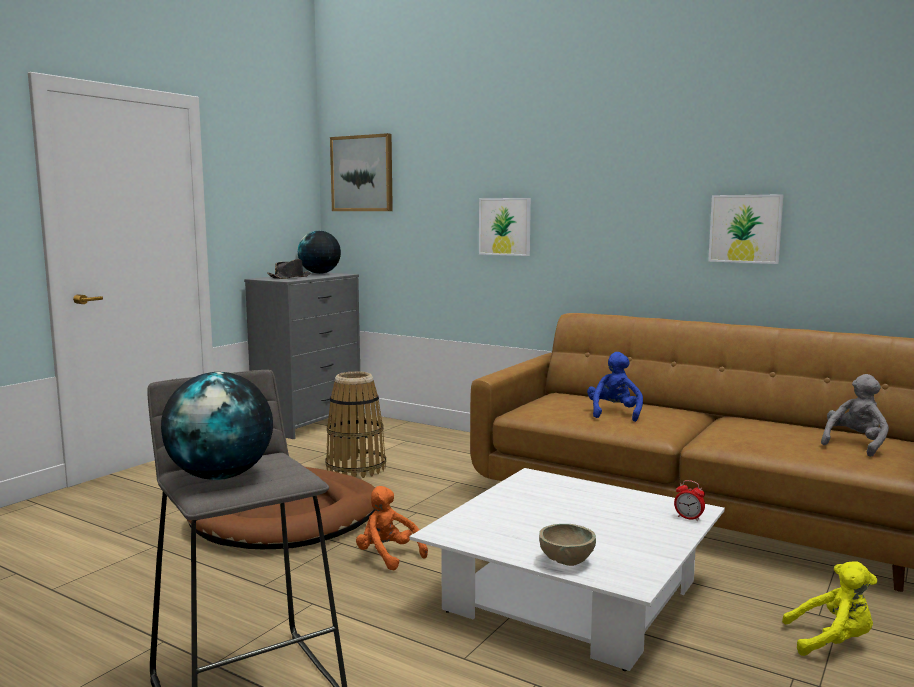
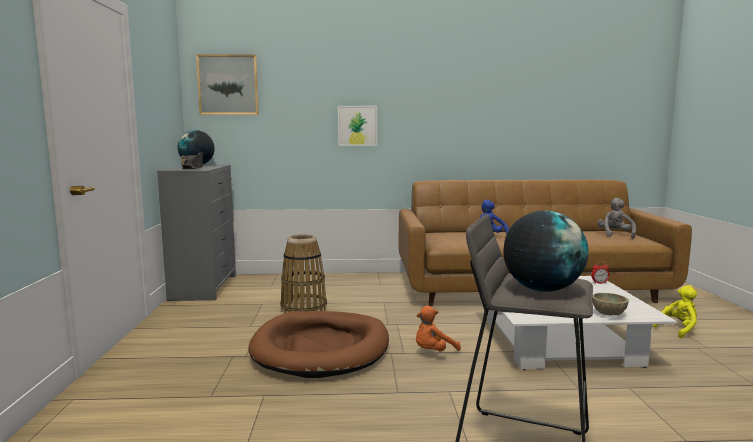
camera: 35 degrees left, 0 degrees up
(388, 556) = (433, 352): orange plush toy -> orange plush toy turned 45 degrees counterclockwise
(745, 229) = (515, 125): picture -> none

